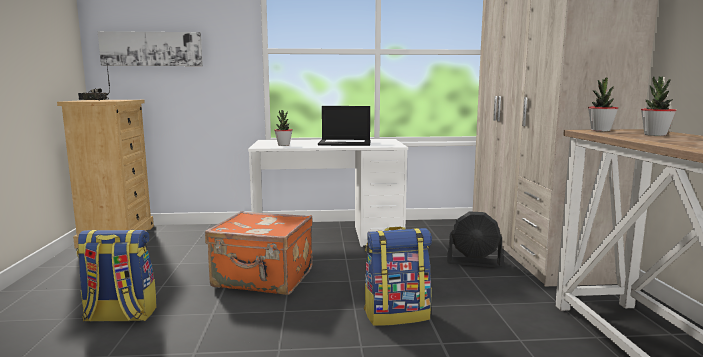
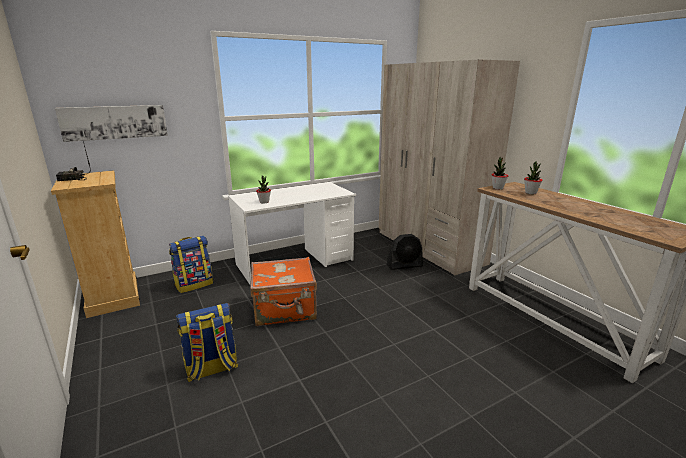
camera: 25 degrees left, 10 degrees up
(345, 143) = (306, 193): laptop -> none
(397, 314) = (394, 316): backpack -> backpack (194, 284)

